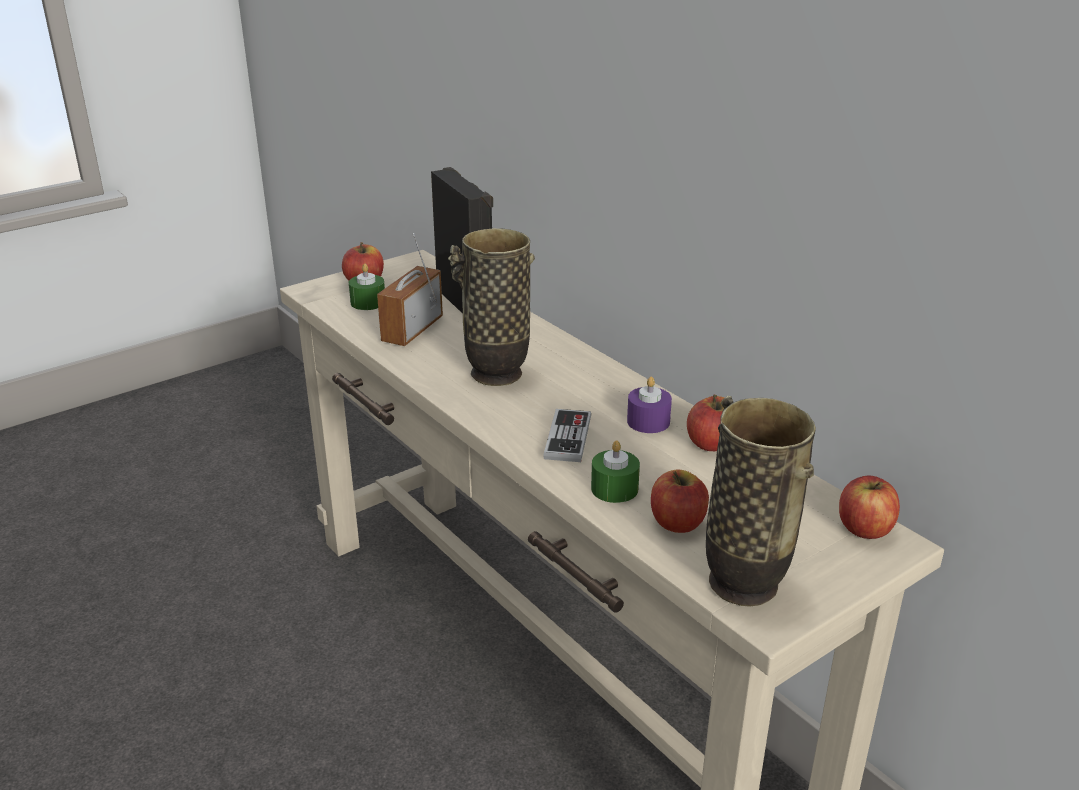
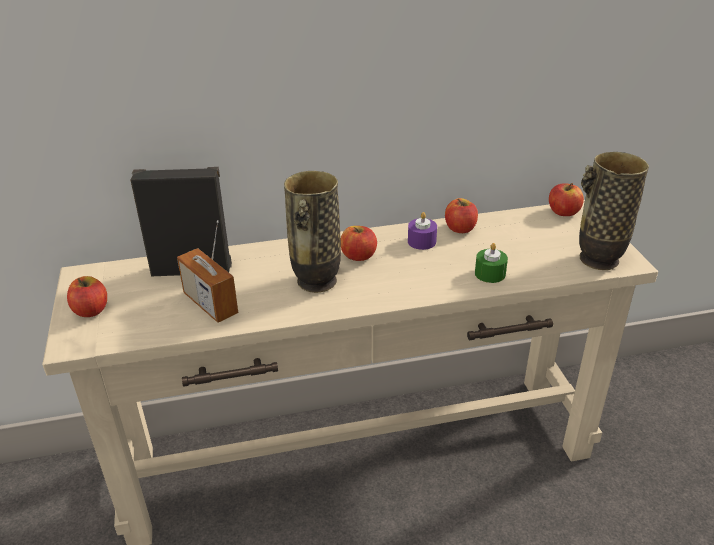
camera: 65 degrees left, 5 degrees up
(368, 302) = (135, 316): green candle -> none
(568, 438) = (422, 275): game controller -> none
(677, 523) = (535, 263): apple -> apple (358, 256)

